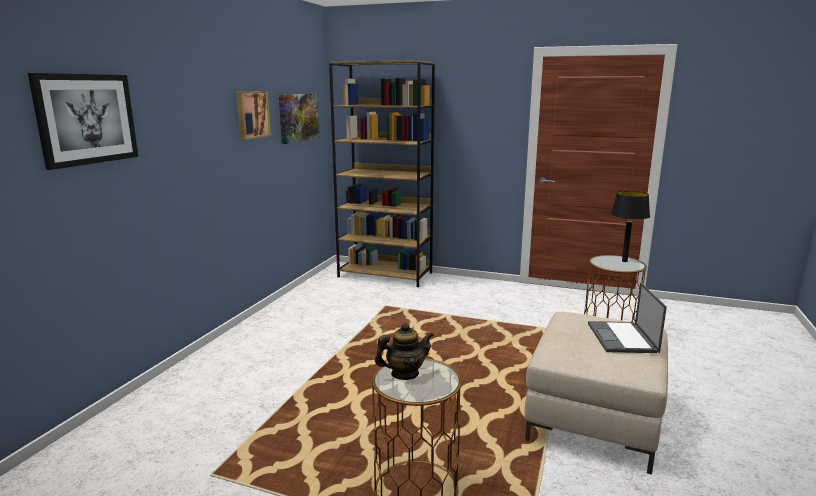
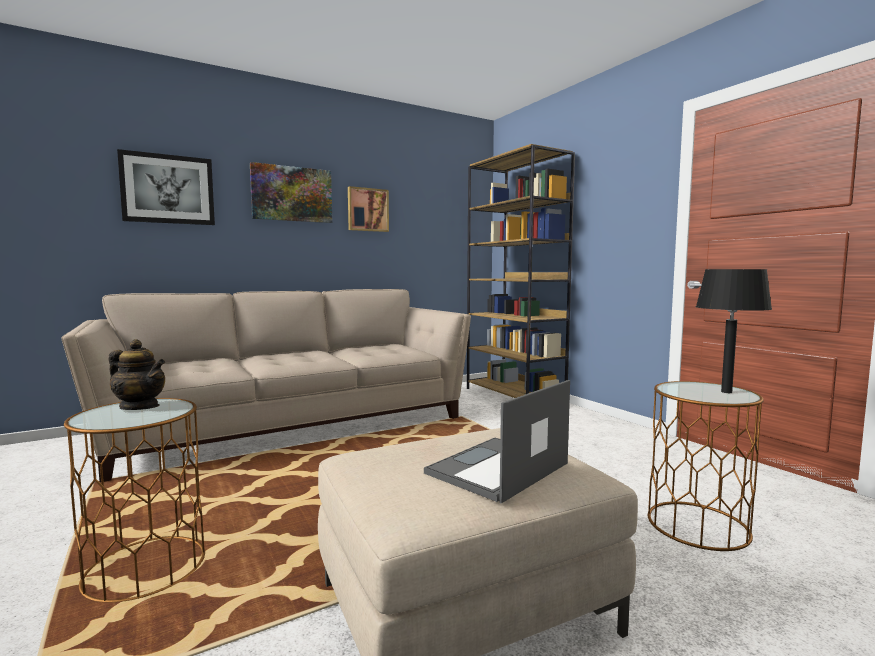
camera: 40 degrees right, 10 degrees down
(265, 356) = (293, 424): none -> beige sofa
(298, 117) = (439, 221): picture -> picture (292, 194)

